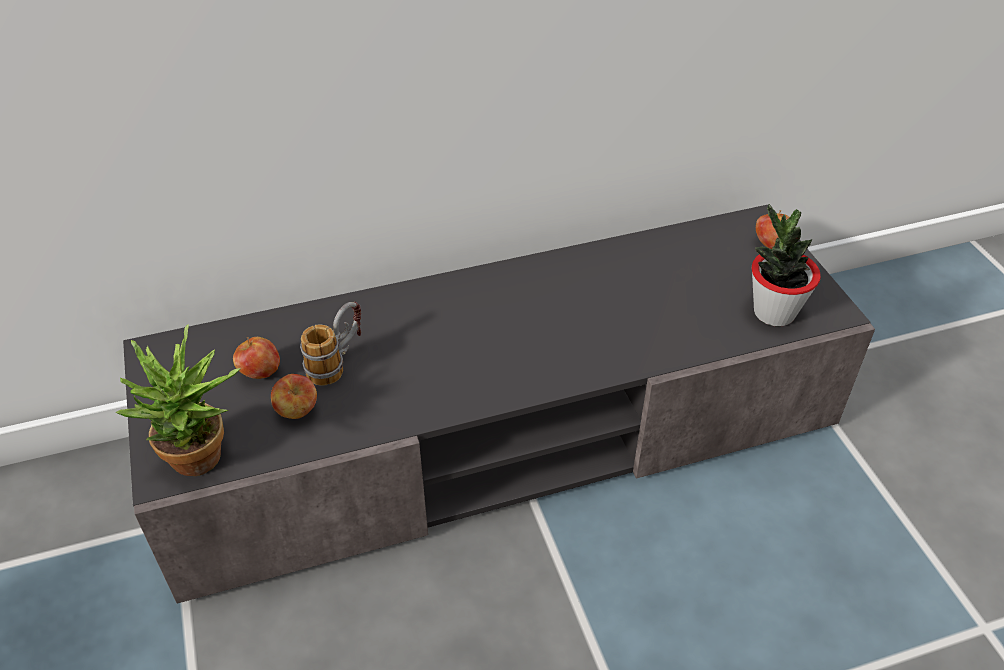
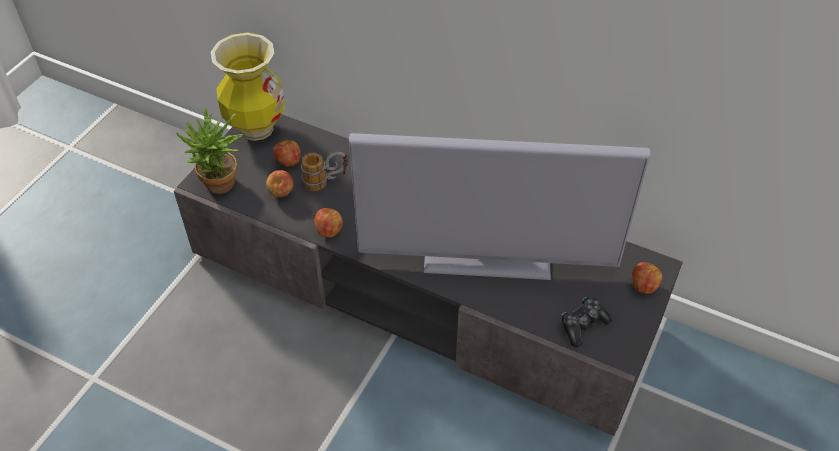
camera: 45 degrees right, 5 degrees up
(165, 364) = (256, 128): none -> vase
(412, 410) = (329, 231): none -> apple
(611, 317) = (487, 258): none -> television
(773, 312) = (583, 325): potted plant -> game controller

